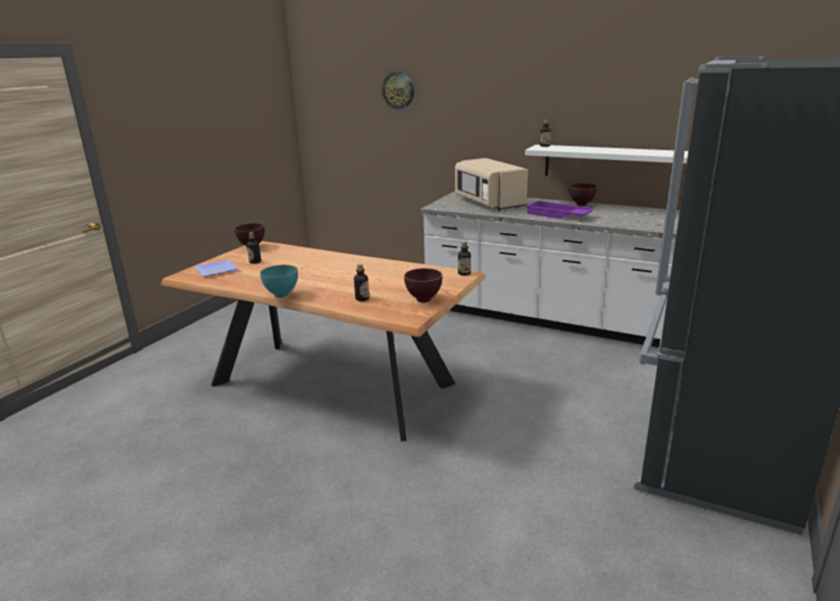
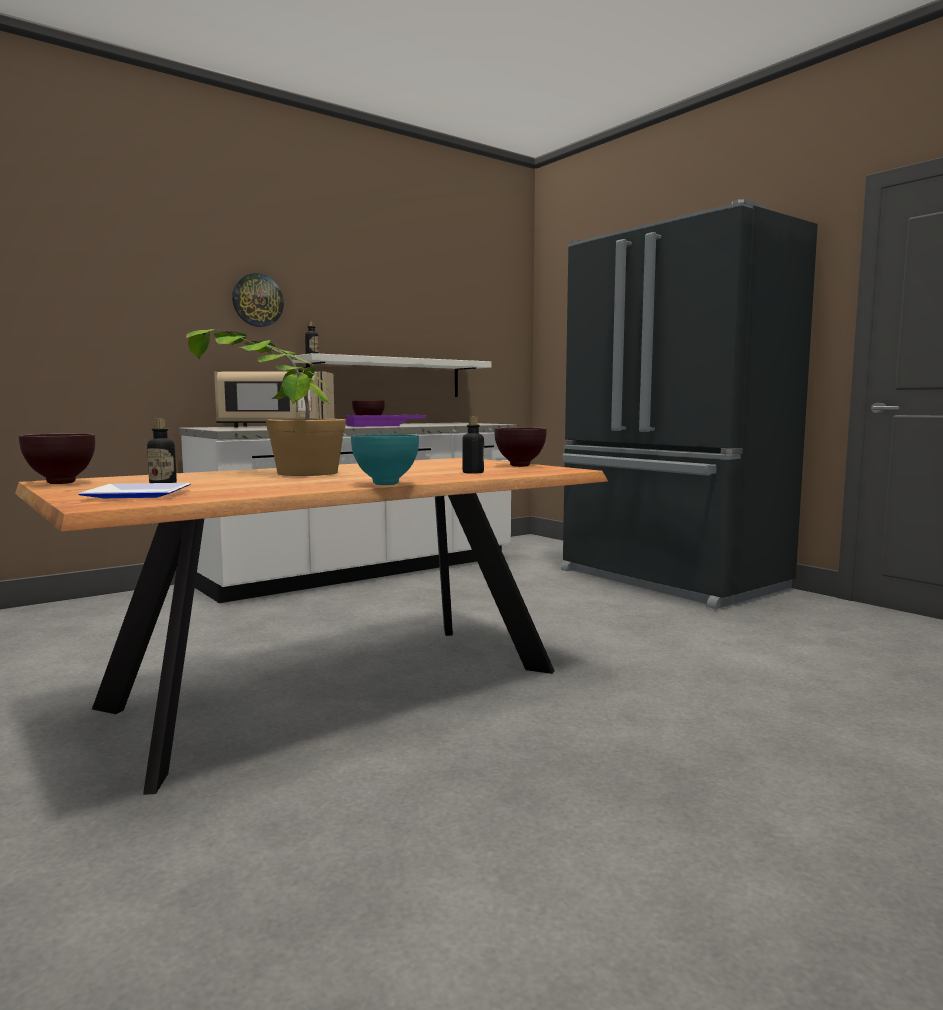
camera: 65 degrees left, 15 degrees down
(325, 262) = (278, 472): none -> potted plant
(398, 90) = (57, 263): wall clock -> wall clock (257, 300)
(464, 273) = (457, 458): bottle -> none

